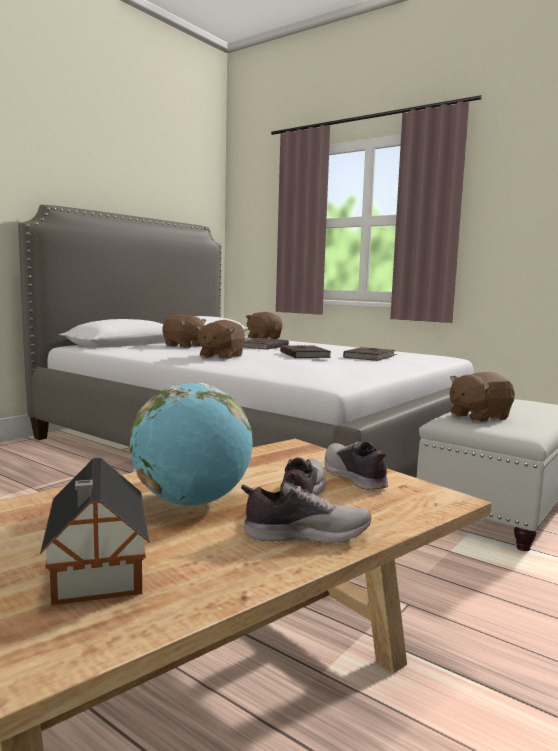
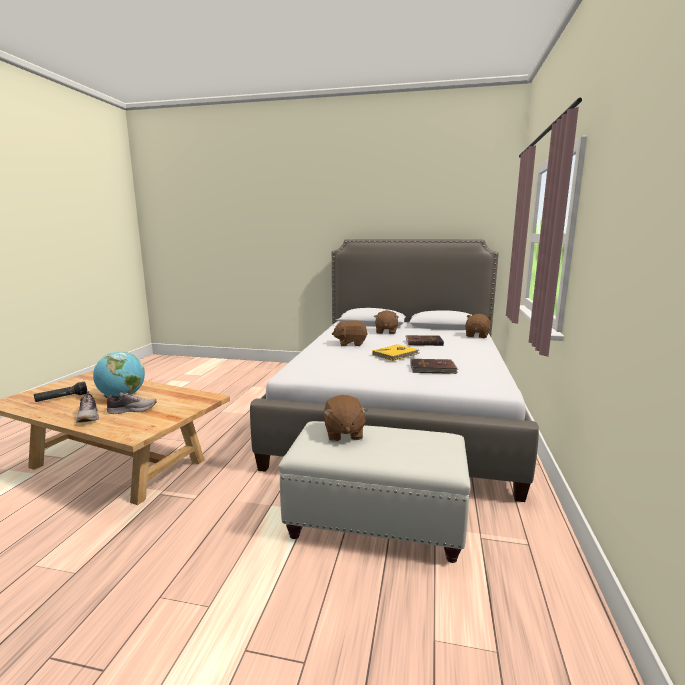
camera: 65 degrees right, 5 degrees up
(96, 571) = (62, 398): toy house -> black flashlight
(305, 354) = (396, 354): brown book -> yellow book
(353, 477) = (163, 415): shoe -> none
(478, 417) = (343, 433): brown plush toy -> brown plush toy turned 135 degrees counterclockwise

